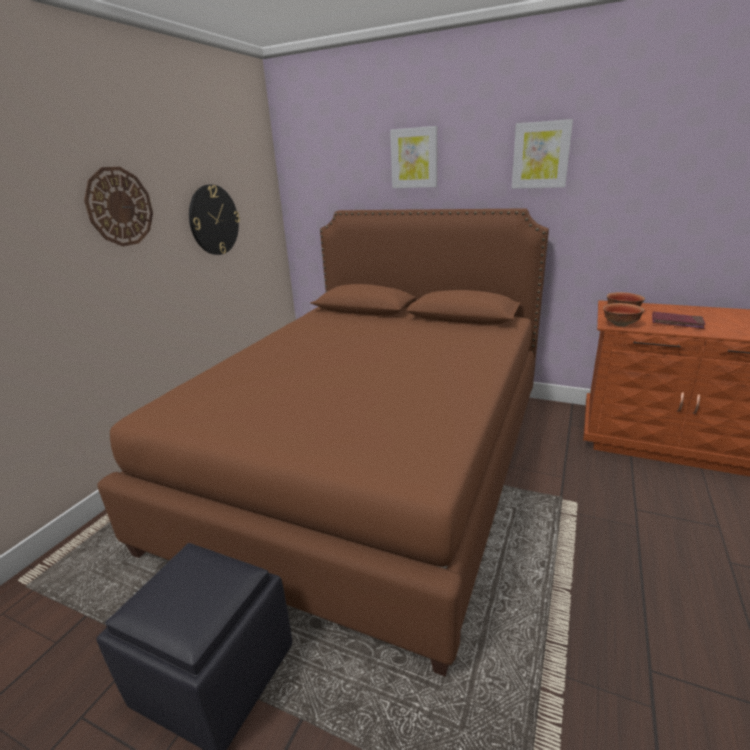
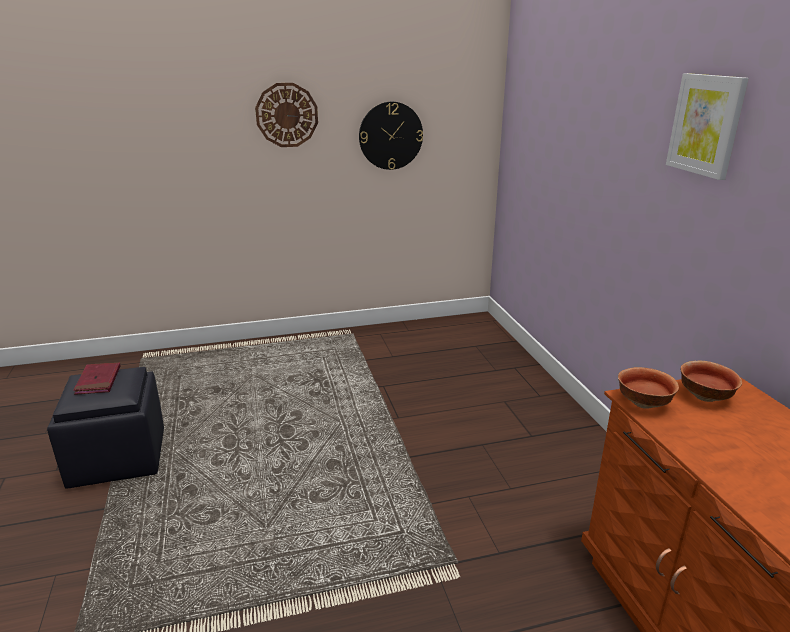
camera: 50 degrees right, 0 degrees up
(370, 462) = (381, 418): brown bed -> none
(414, 158) = (594, 100): picture -> none
(676, 322) = (728, 445): red book -> red book (98, 381)

